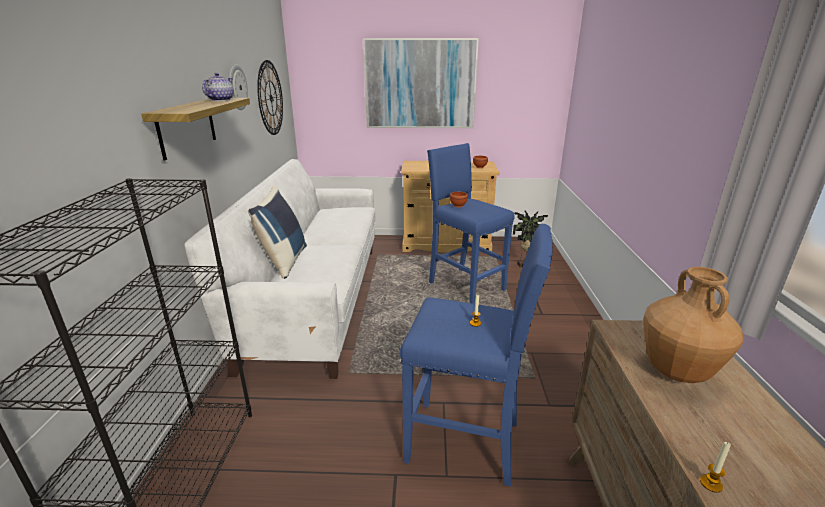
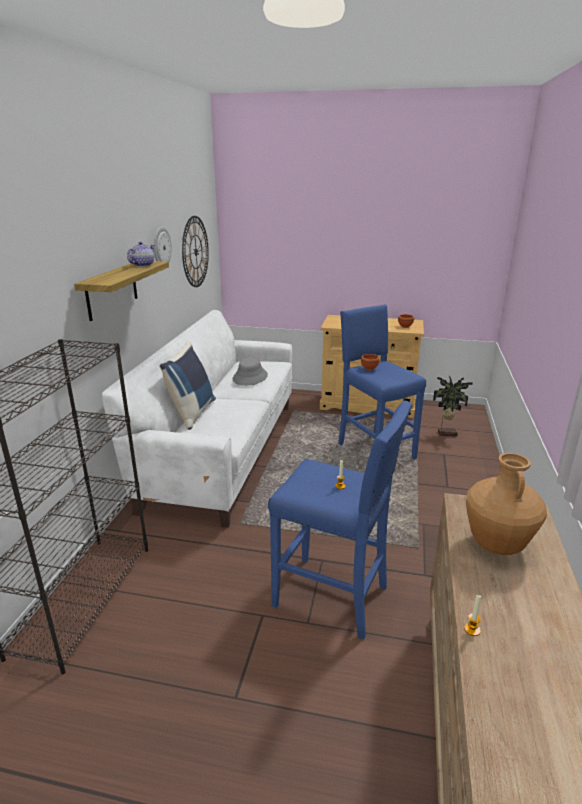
camera: 10 degrees right, 0 degrees up
(338, 223) = (250, 377): none -> grey hat
(420, 84) = (348, 237): picture -> none

